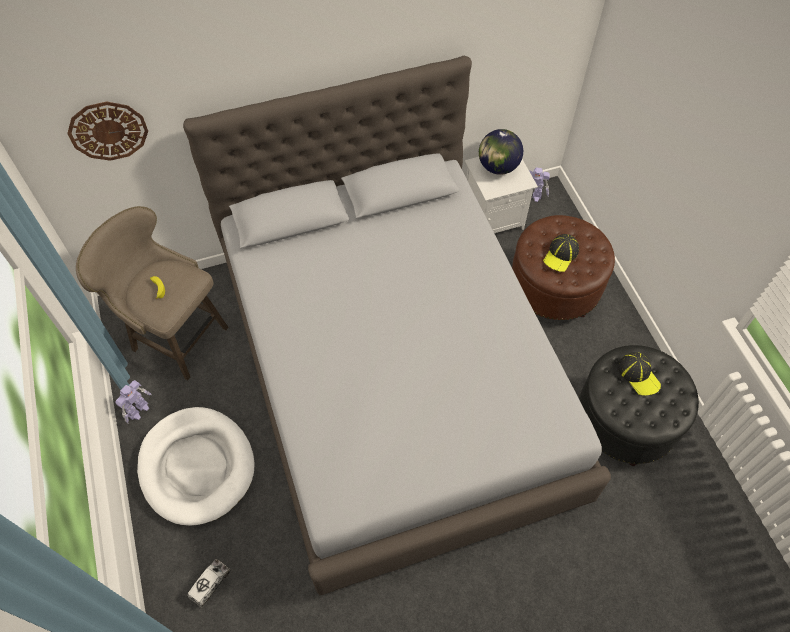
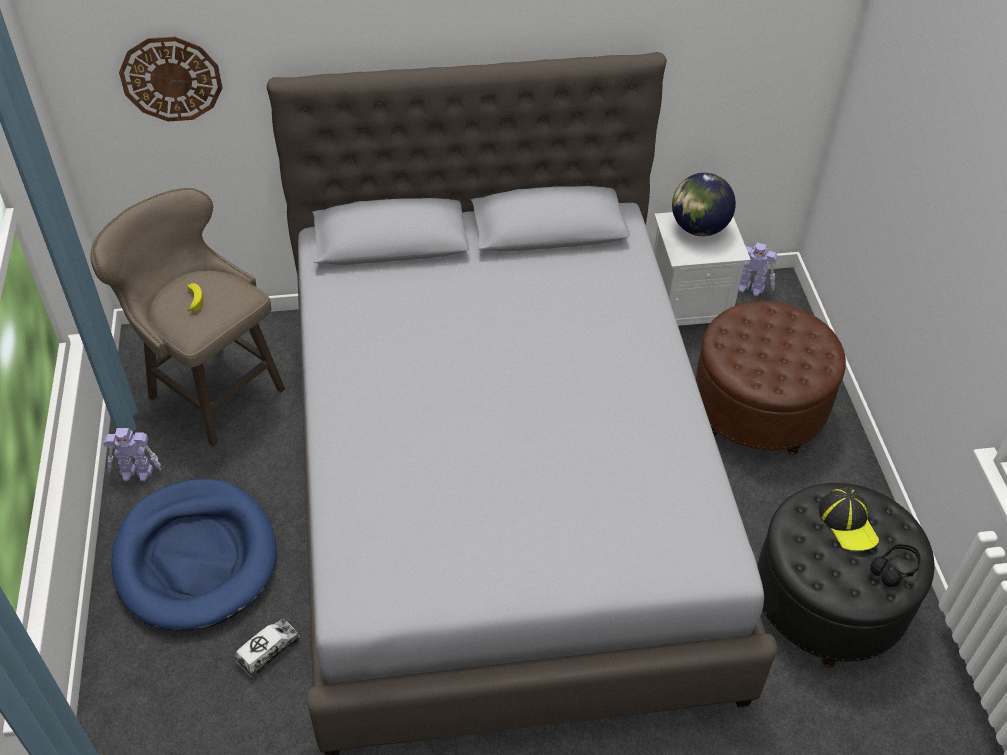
camera: 10 degrees right, 10 degrees down
(139, 409) = (137, 472): toy robot -> toy robot turned 45 degrees clockwise
(197, 466) = (196, 558): white dog bed -> blue dog bed
(210, 584) = (173, 713): toy truck -> toy truck (268, 651)
(561, 255) = (766, 351): cap -> none
(674, 403) = (894, 569): none -> black headphones

